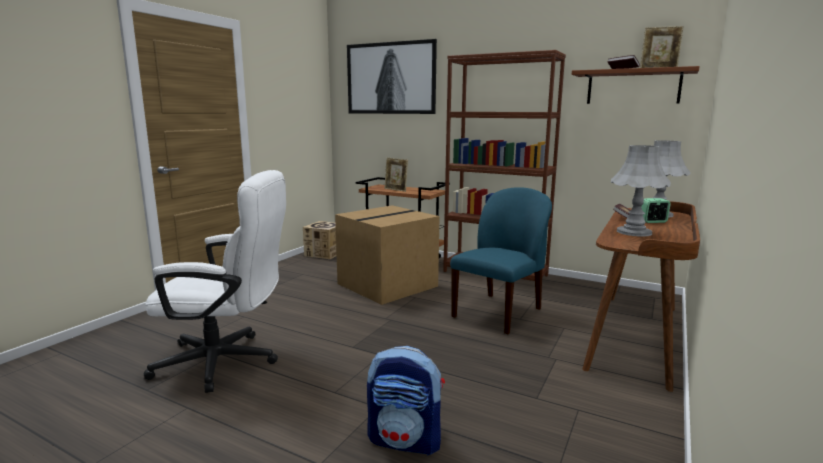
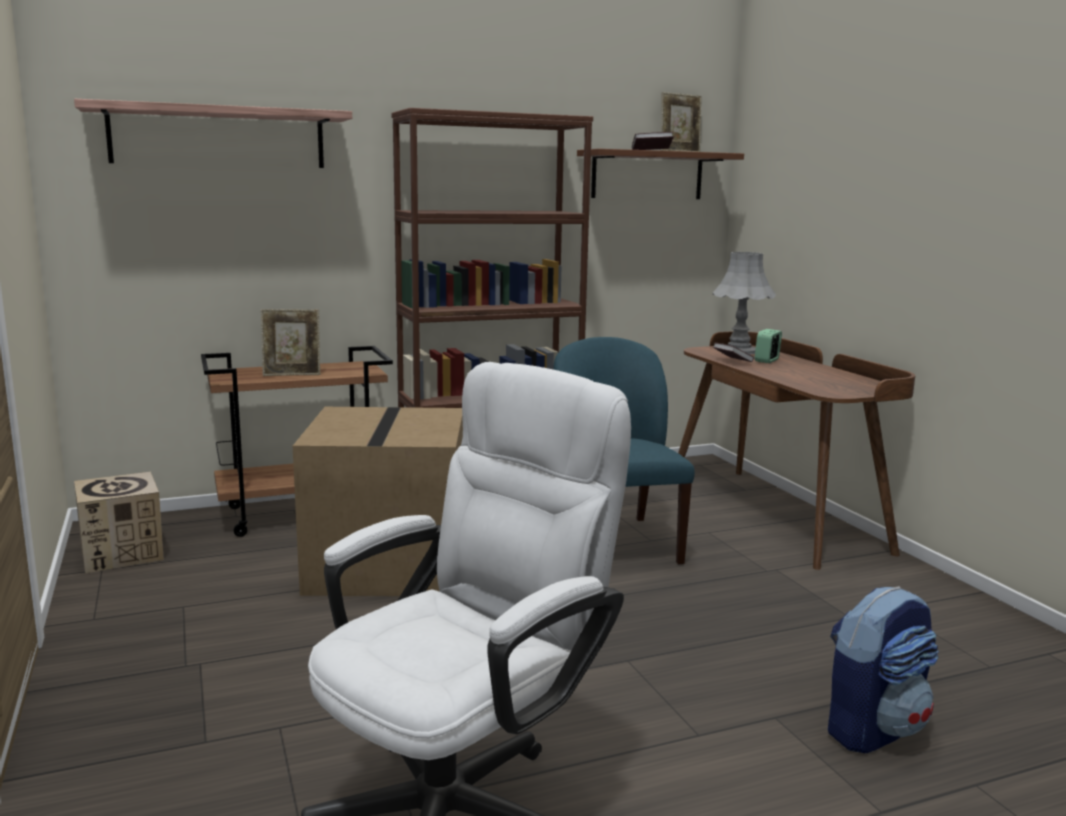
camera: 50 degrees left, 0 degrees up
(391, 78) = (218, 137): picture -> shelf
(633, 232) = (800, 377): grey table lamp -> none

